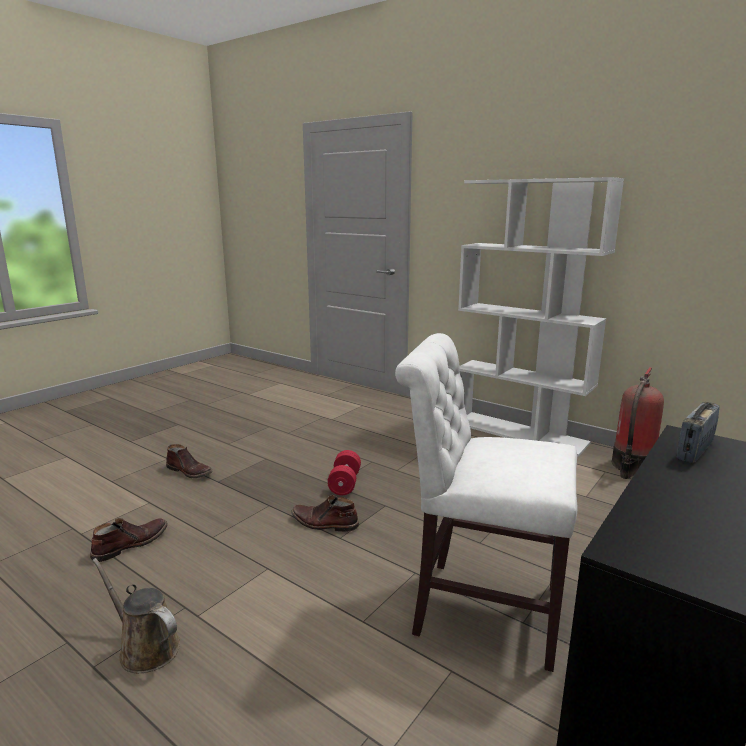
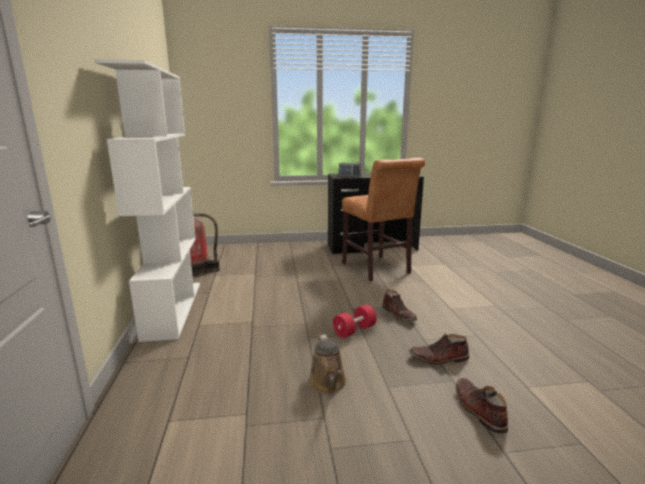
camera: 135 degrees left, 0 degrees up
(130, 544) = (539, 354): brown boot -> brown boot (439, 358)
(145, 647) = (523, 304): brown watering can -> brown watering can (328, 384)
(478, 608) = (377, 269): white chair -> brown chair

